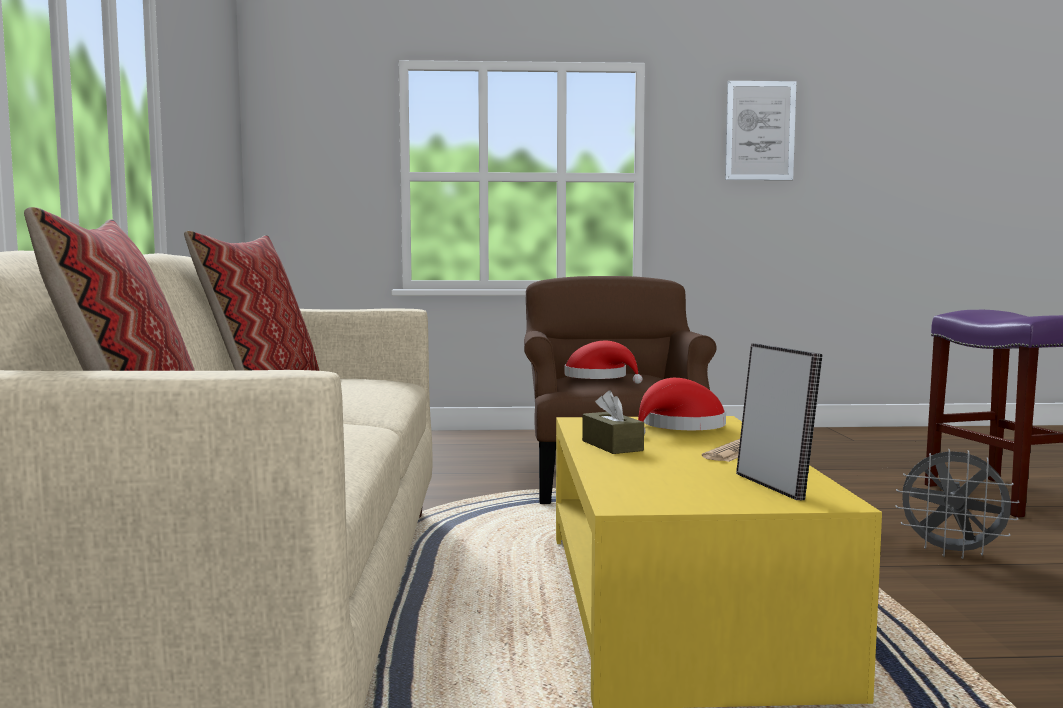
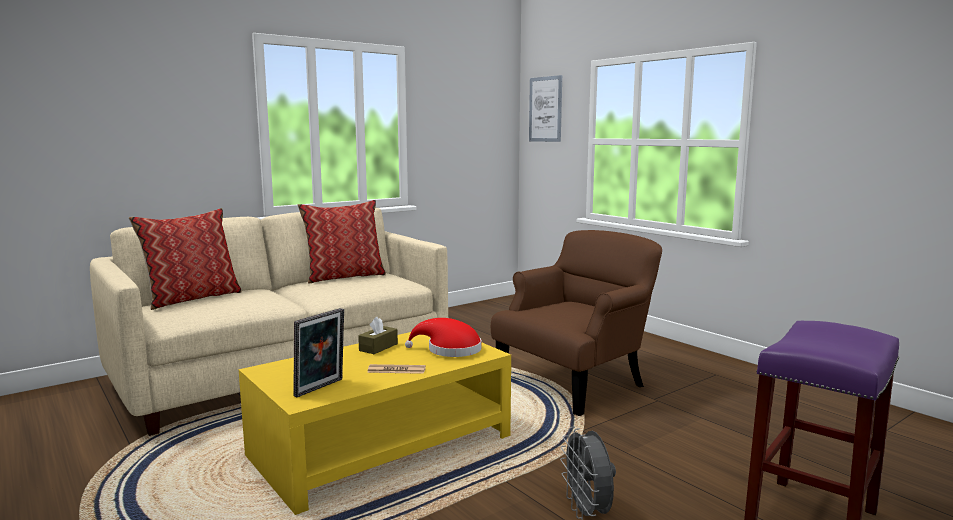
camera: 55 degrees right, 5 degrees up
(600, 378) = (558, 307): red hat -> none
(760, 131) = (862, 97): picture -> picture (545, 109)

